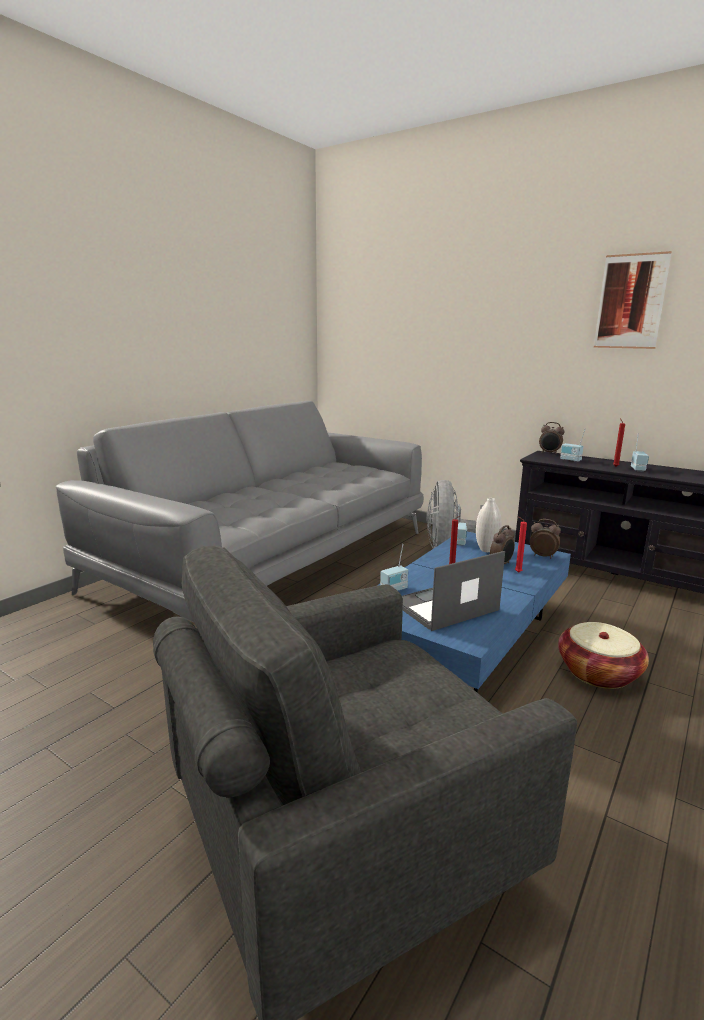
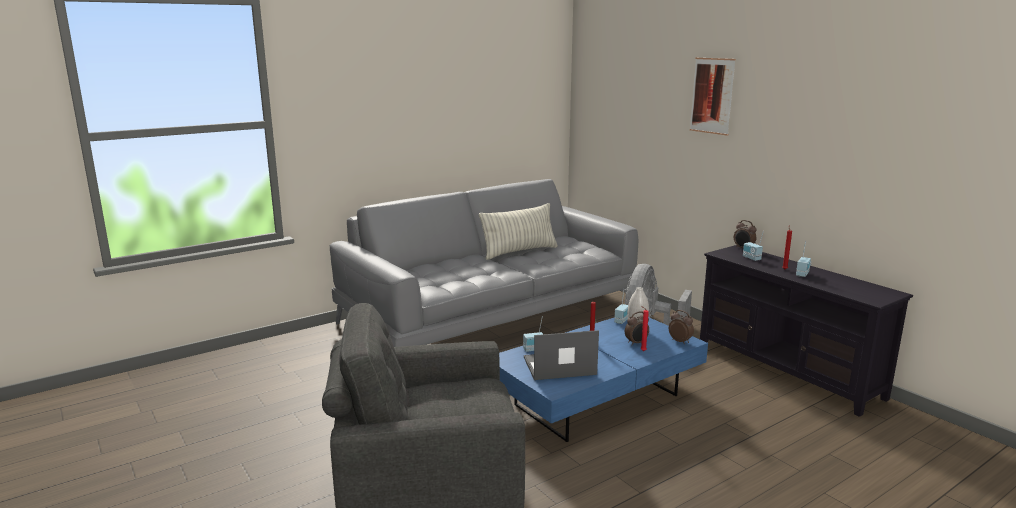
camera: 20 degrees right, 0 degrees up
(299, 480) = (519, 252): none -> pillow
(598, 673) = (684, 439): basket -> none
(630, 302) = (812, 117): picture -> picture (712, 96)

